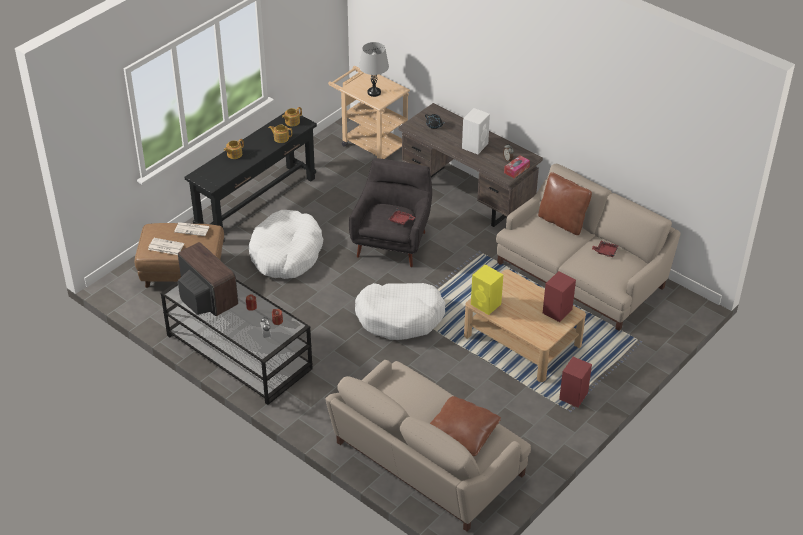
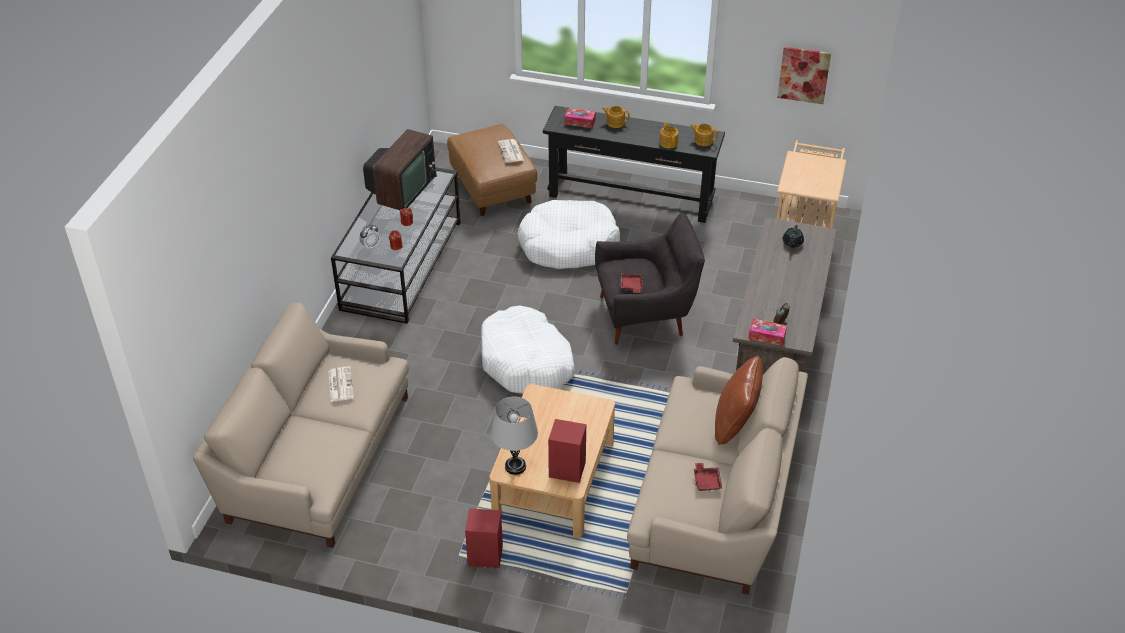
camera: 65 degrees right, 0 degrees up
(165, 247) = (473, 145): newspaper -> newspaper (340, 384)
(217, 171) = (580, 122): none -> tissue box
(315, 34) = (804, 74): none -> picture
(374, 92) = (805, 176): grey table lamp -> grey table lamp (515, 466)
(462, 433) = (308, 444): brown pillow -> none
(475, 145) = (784, 287): white speaker -> none
(486, 304) = (538, 402): yellow speaker -> none

